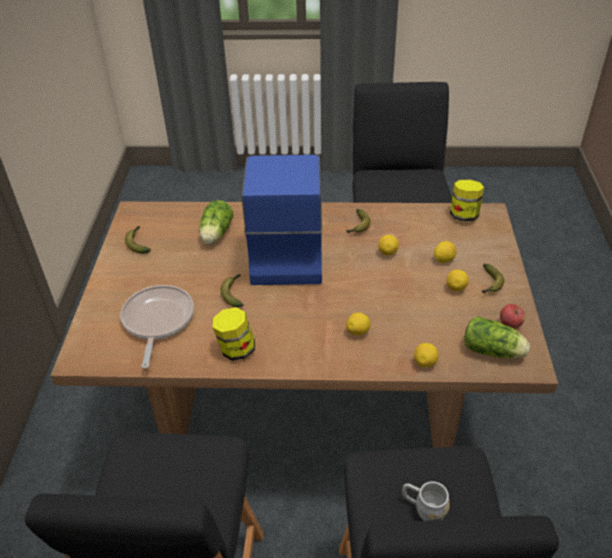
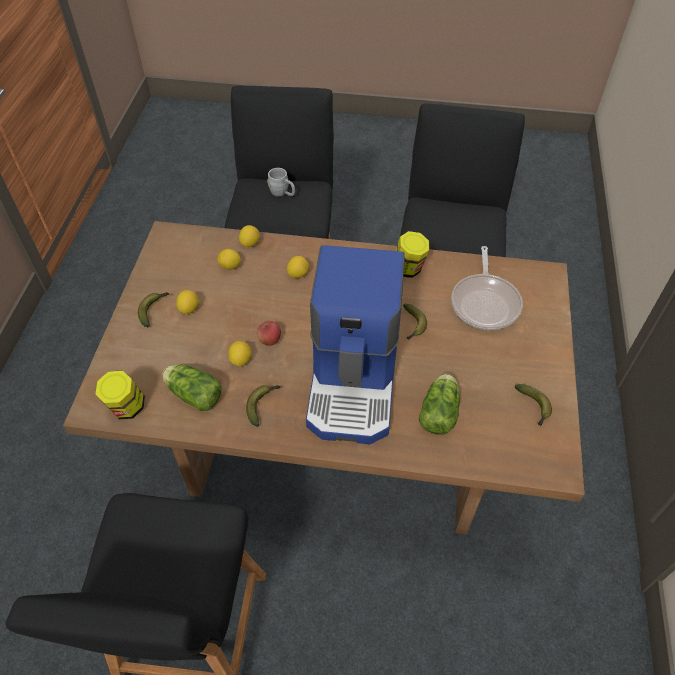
camera: 175 degrees left, 10 degrees up
(443, 260) = (184, 344): lemon -> lemon (230, 266)
(494, 351) = (188, 247): lettuce -> lettuce (193, 394)
(510, 324) = (161, 268): apple -> apple (270, 340)

